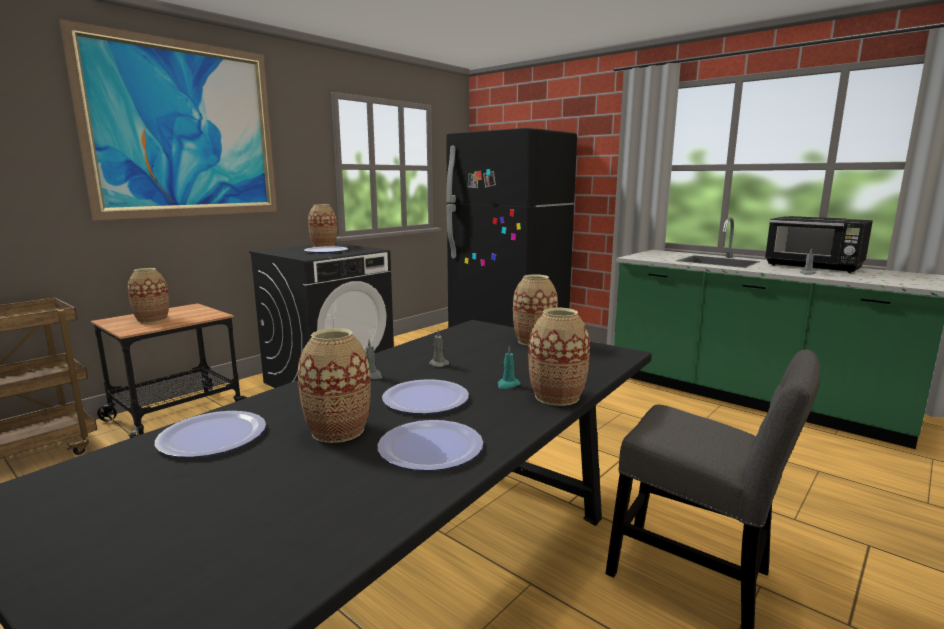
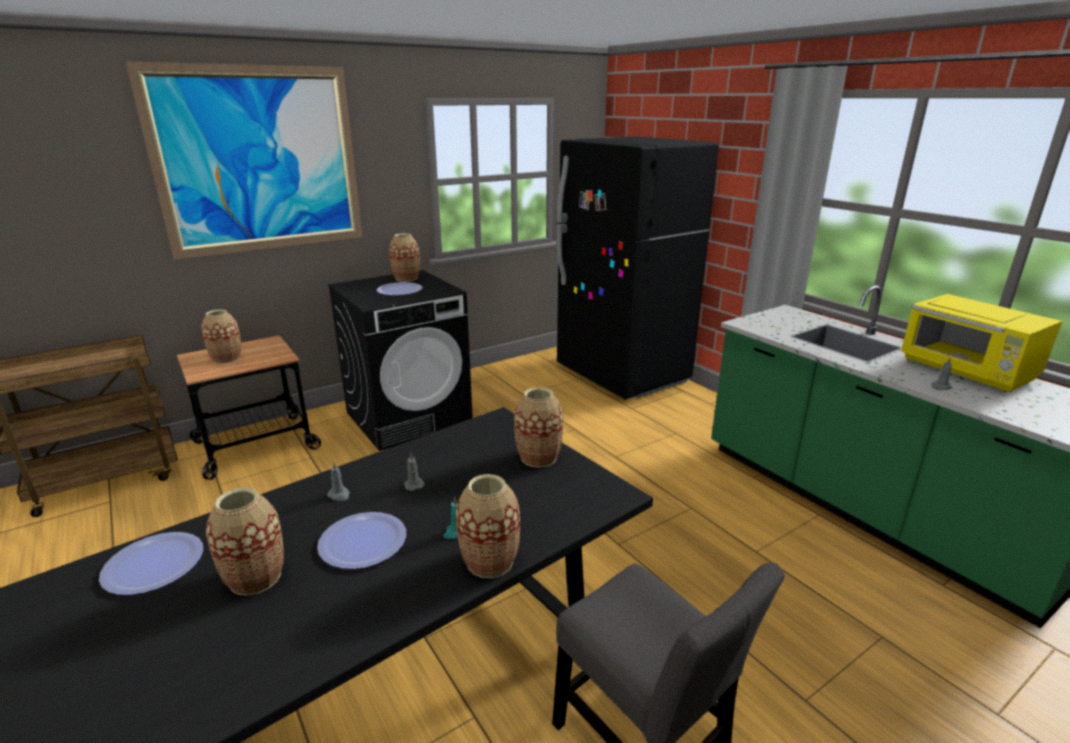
camera: 15 degrees right, 10 degrees up
(430, 447) = (316, 620): plate -> none
(814, 267) = (967, 371): black microwave -> yellow microwave

